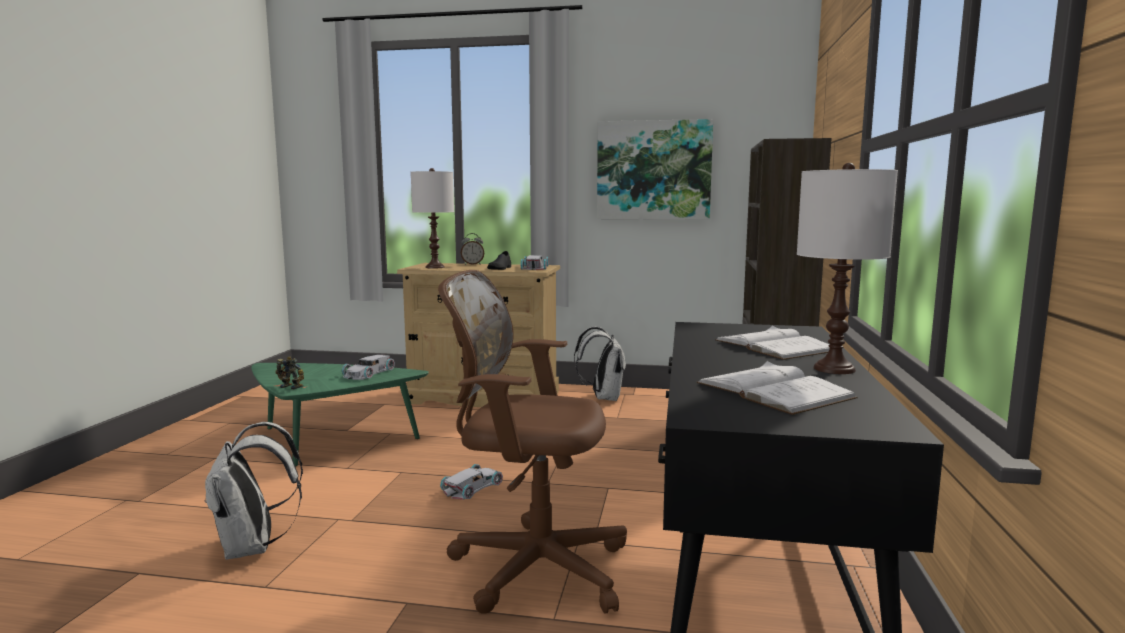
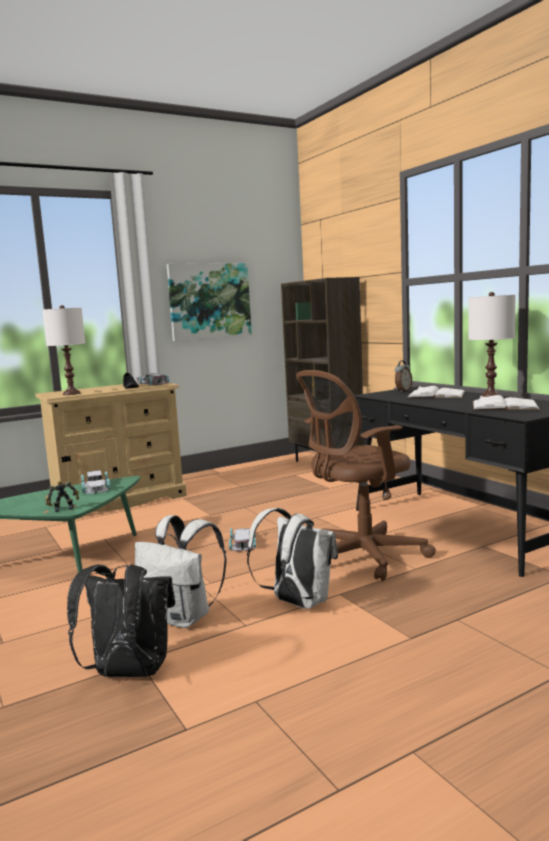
camera: 40 degrees left, 0 degrees up
(108, 581) = (128, 673): none -> black backpack
(472, 264) = (89, 388): alarm clock -> alarm clock (403, 391)
(603, 398) = (205, 479): white backpack -> white backpack (297, 603)

